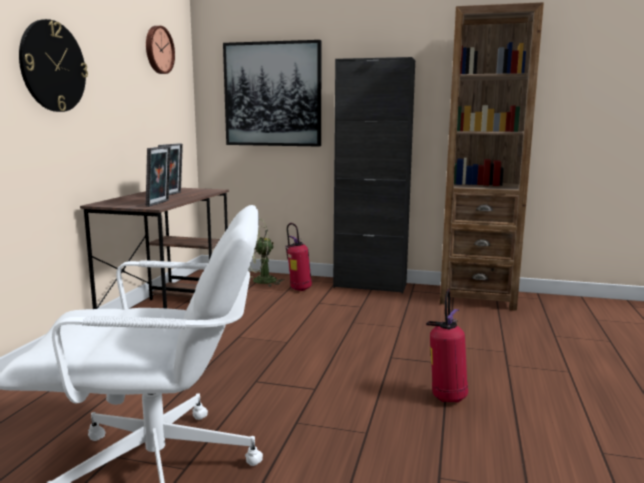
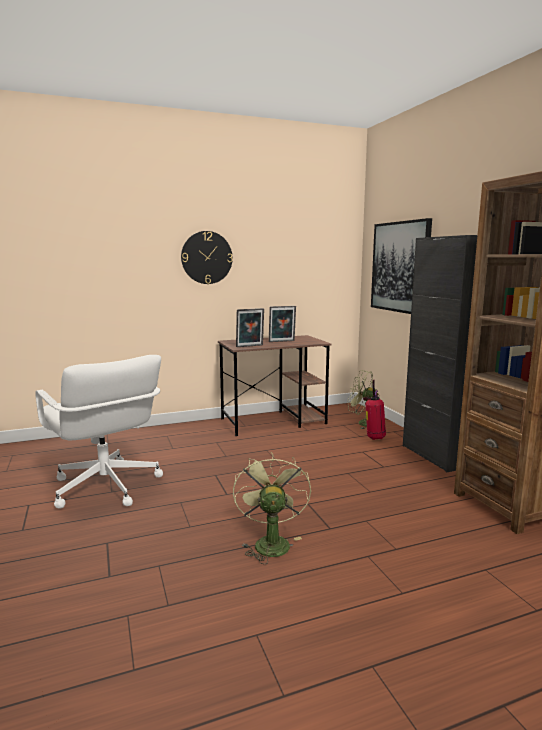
camera: 55 degrees right, 0 degrees up
(158, 50) = (315, 236): wall clock -> none
(447, 397) = (270, 542): fire extinguisher -> green fan

